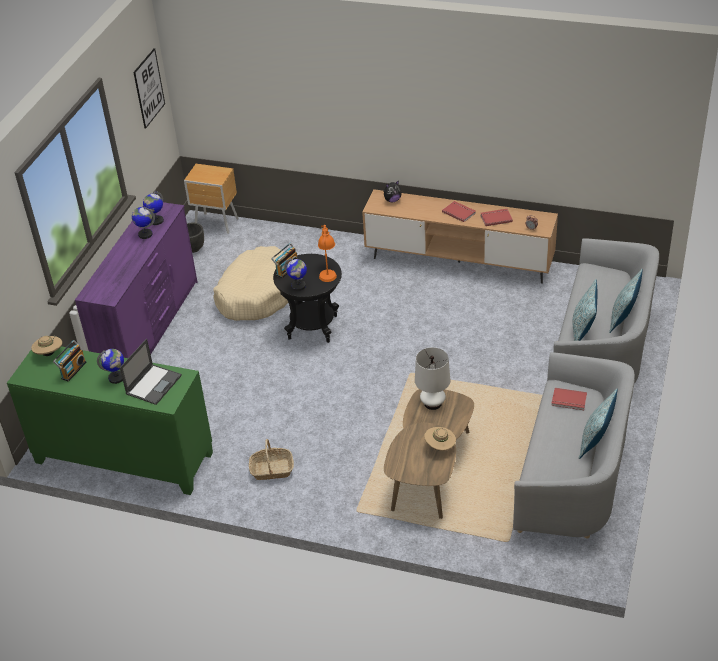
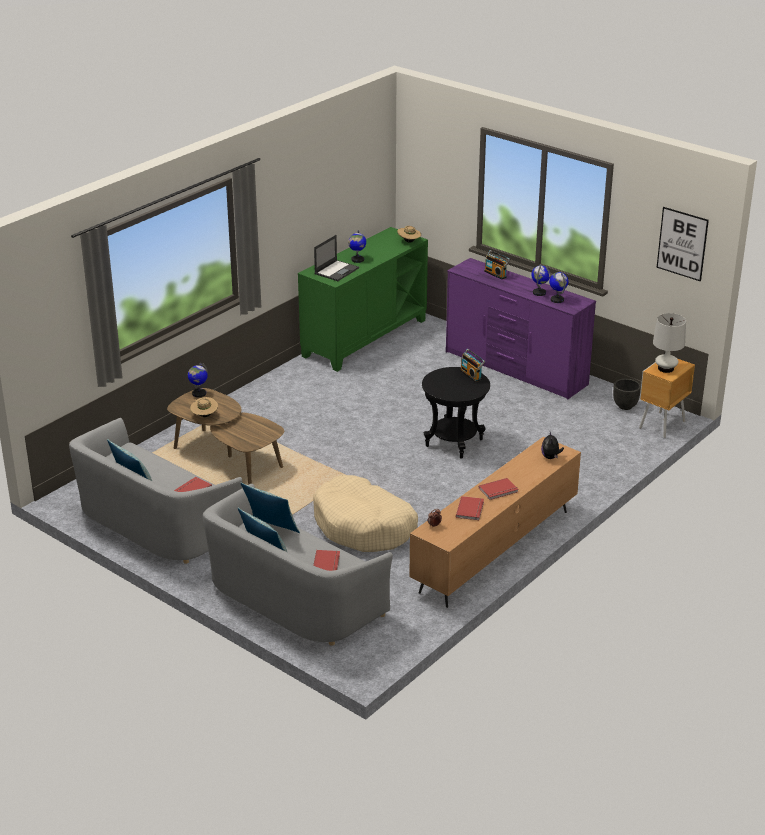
camera: 110 degrees right, 10 degrees down
(72, 370) = (382, 247): radio -> radio (496, 274)
(154, 384) = (337, 270): laptop -> laptop turned 105 degrees counterclockwise
(257, 294) = (527, 425): beige dog bed -> beige dog bed (364, 526)
(272, 470) = (295, 391): basket -> none
(298, 286) = (441, 376): globe -> globe (199, 393)
(327, 271) = (451, 393): orange table lamp -> none
(432, 403) = (260, 432): white table lamp -> white table lamp (665, 368)
(601, 285) = (327, 563): none -> red book

